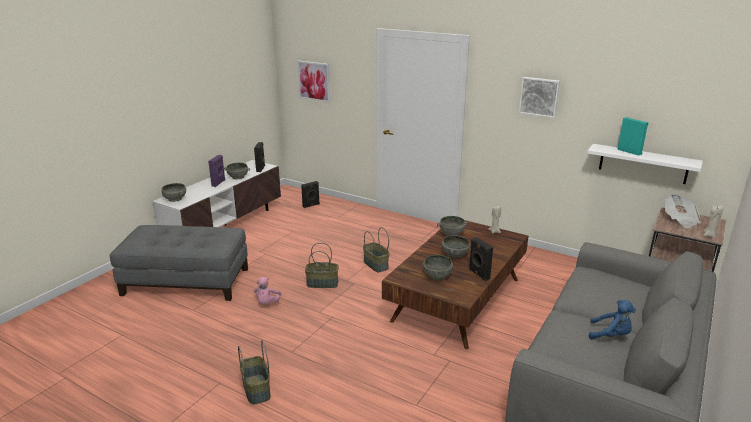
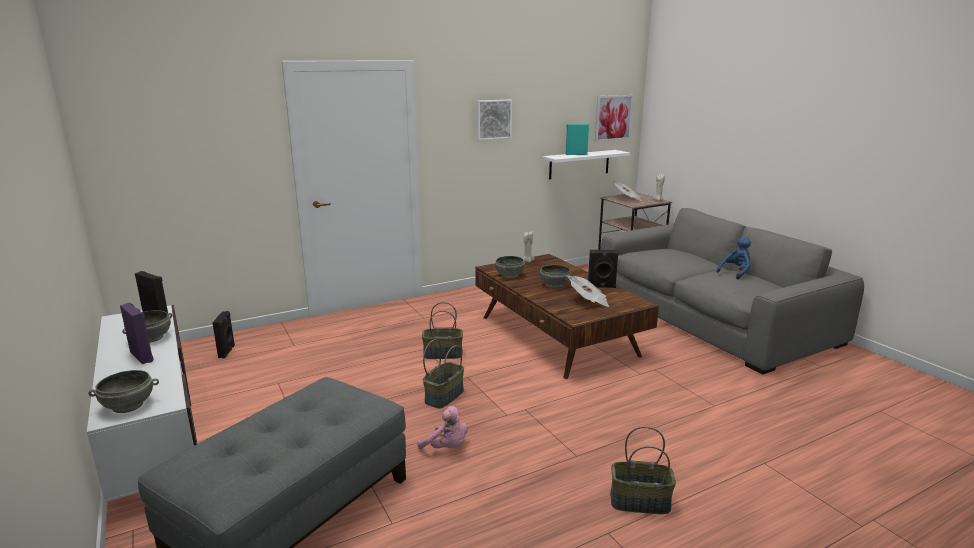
camera: 60 degrees left, 5 degrees down
(314, 81) = (169, 157): picture -> picture (613, 118)
(437, 276) = (588, 301): grey bowl -> newspaper

